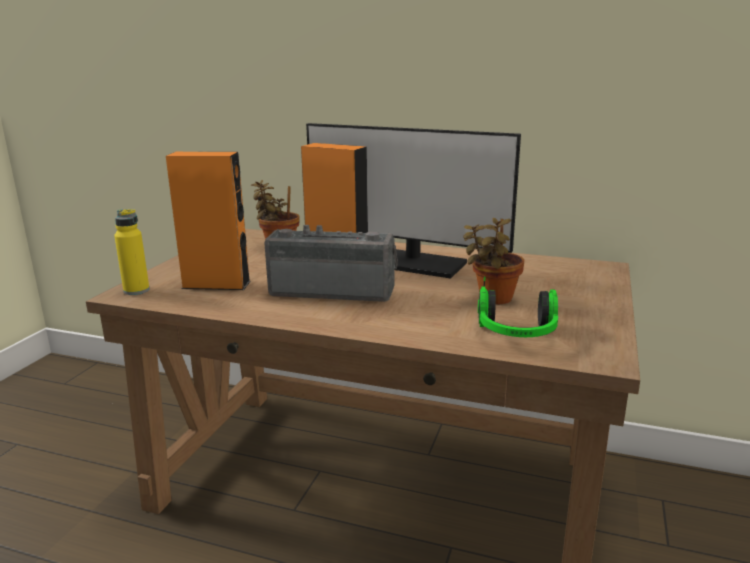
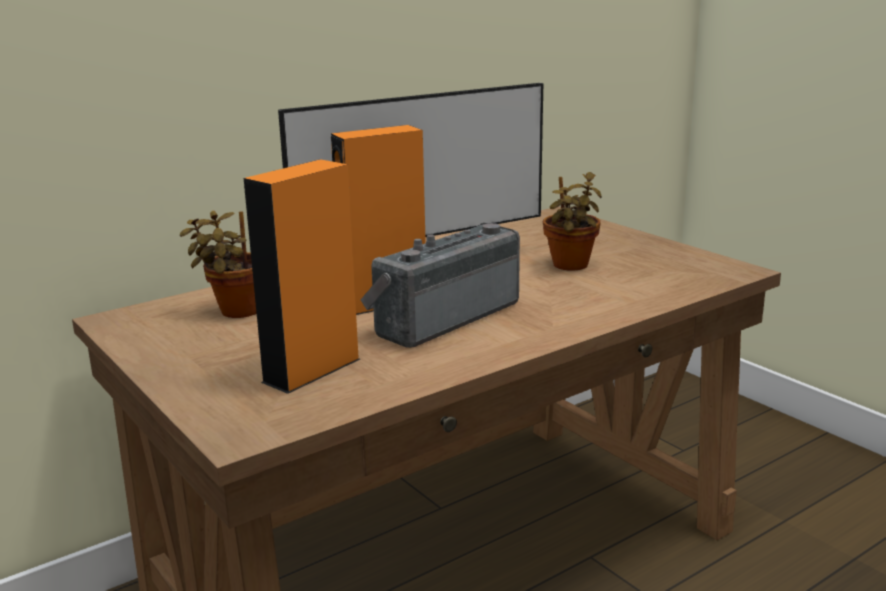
camera: 55 degrees left, 0 degrees up
(136, 290) = (241, 423): yellow bottle -> none
(517, 334) = (660, 280): headphones -> none

